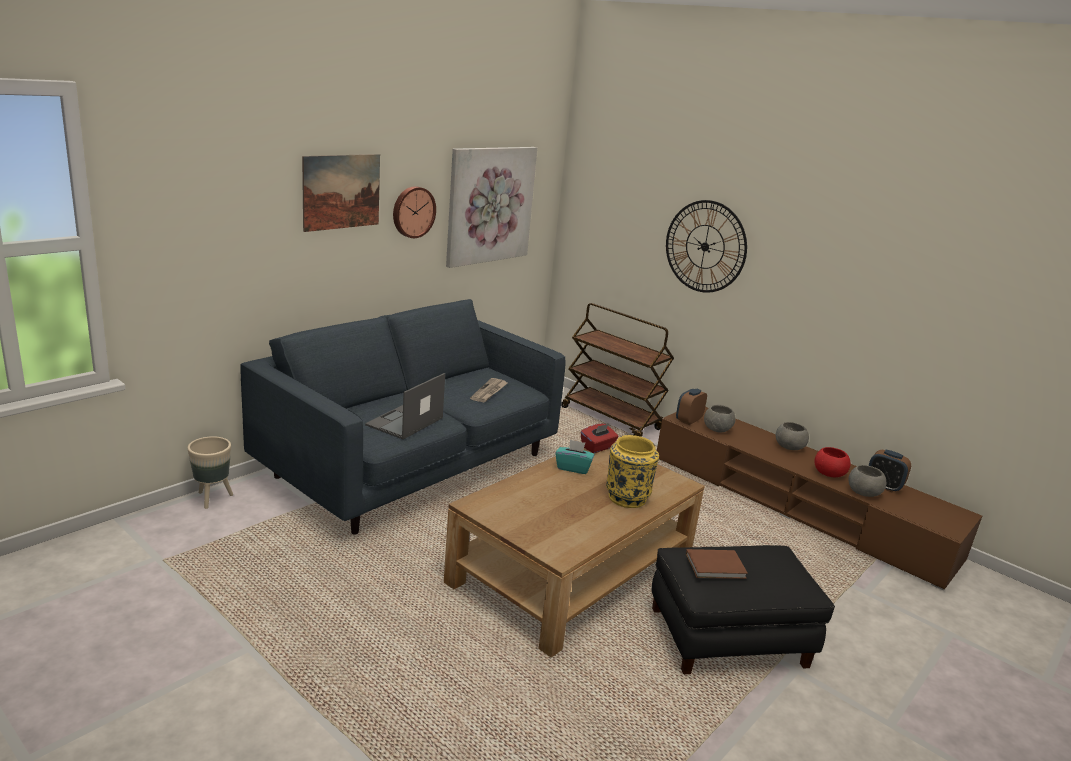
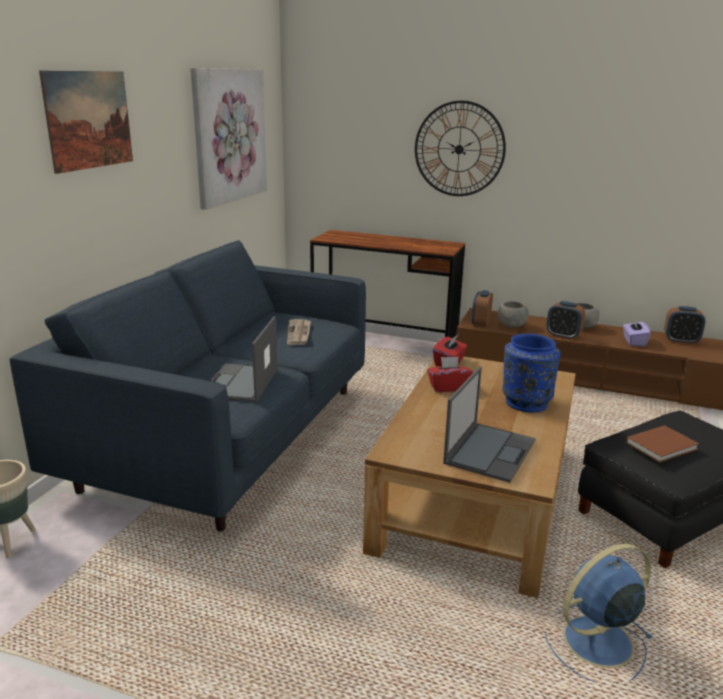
camera: 20 degrees left, 0 degrees up
(413, 211) = (163, 145): wall clock -> none
(551, 526) = (490, 451): none -> laptop
(567, 702) = (595, 642): none -> blue fan
(573, 468) = (448, 387): turquoise tissue box -> red tissue box
(612, 419) = (384, 343): brown cart -> brown desk
(627, 497) = (525, 402): yellow vase -> blue vase
(759, 451) = (563, 336): none -> alarm clock
(829, 474) = (634, 342): red bowl -> purple tissue box
(863, 493) = (674, 350): grey bowl -> none

